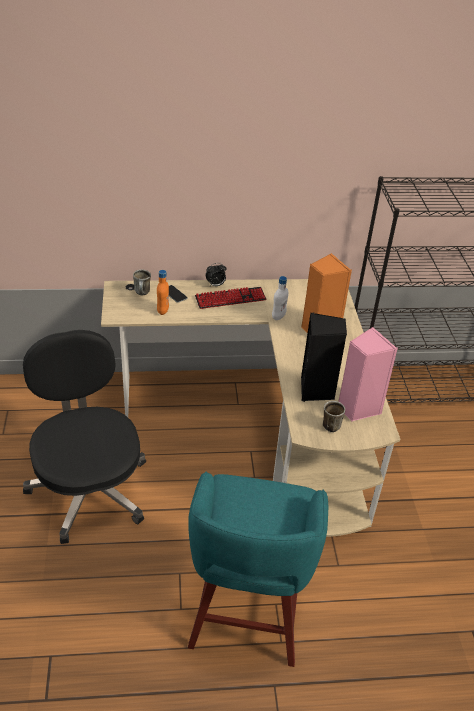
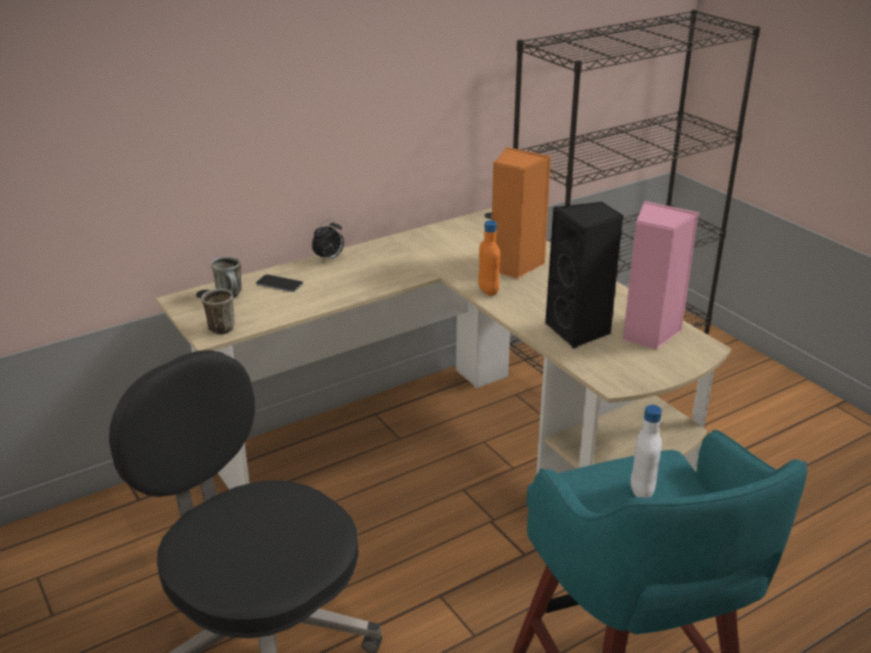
camera: 25 degrees left, 10 degrees down
(163, 310) = (280, 307): orange bottle -> orange bottle (488, 291)
(230, 299) = (365, 267): keyboard -> none
(278, 316) = (448, 268): white bottle -> white bottle (641, 490)
(330, 424) = (634, 361): mug -> mug (220, 327)

